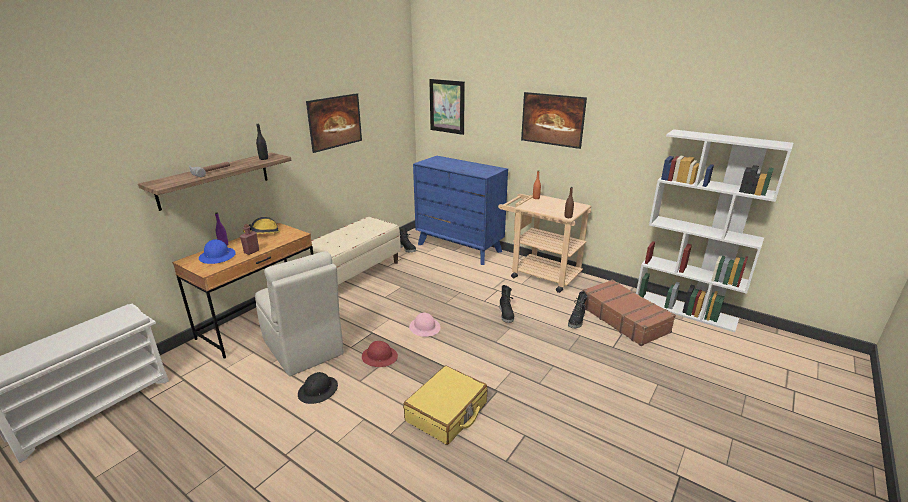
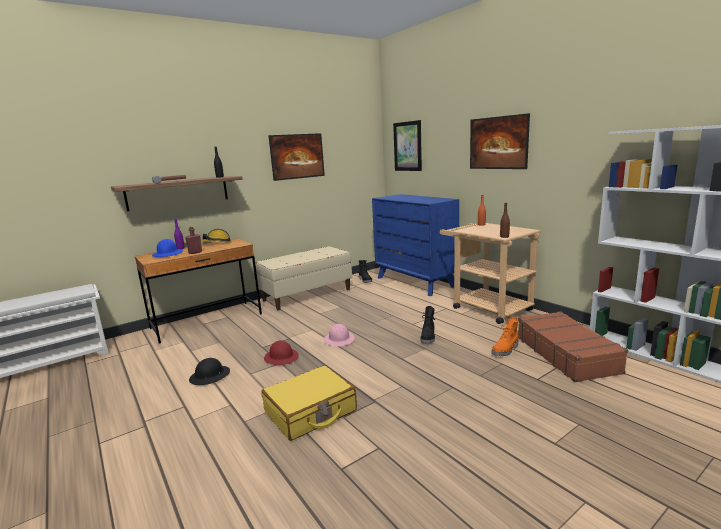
camera: 20 degrees right, 10 degrees down
(303, 348) = (223, 343): beige chair -> none
(577, 321) = (505, 350): black boot -> orange boot

